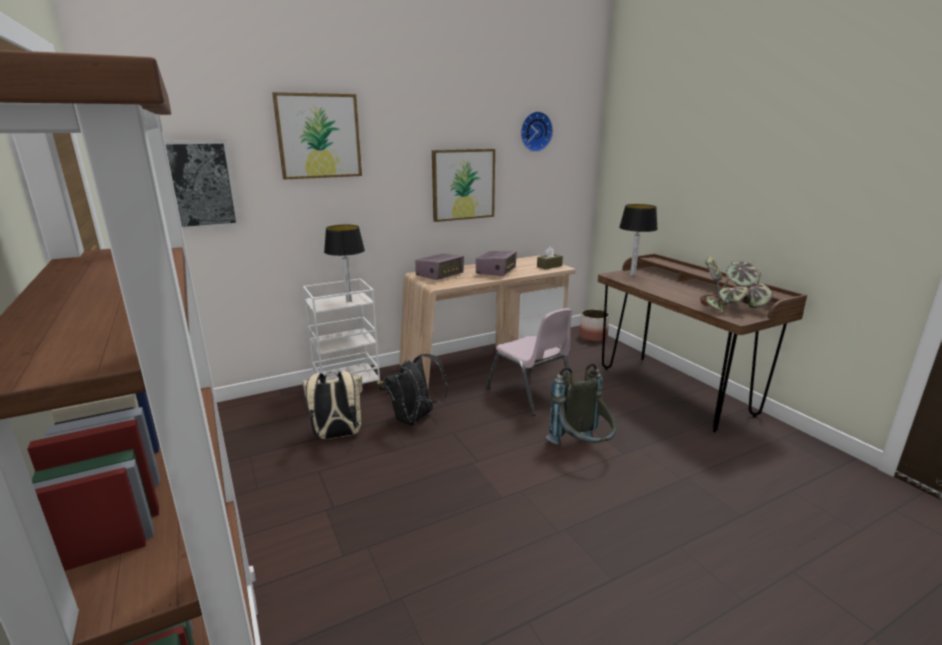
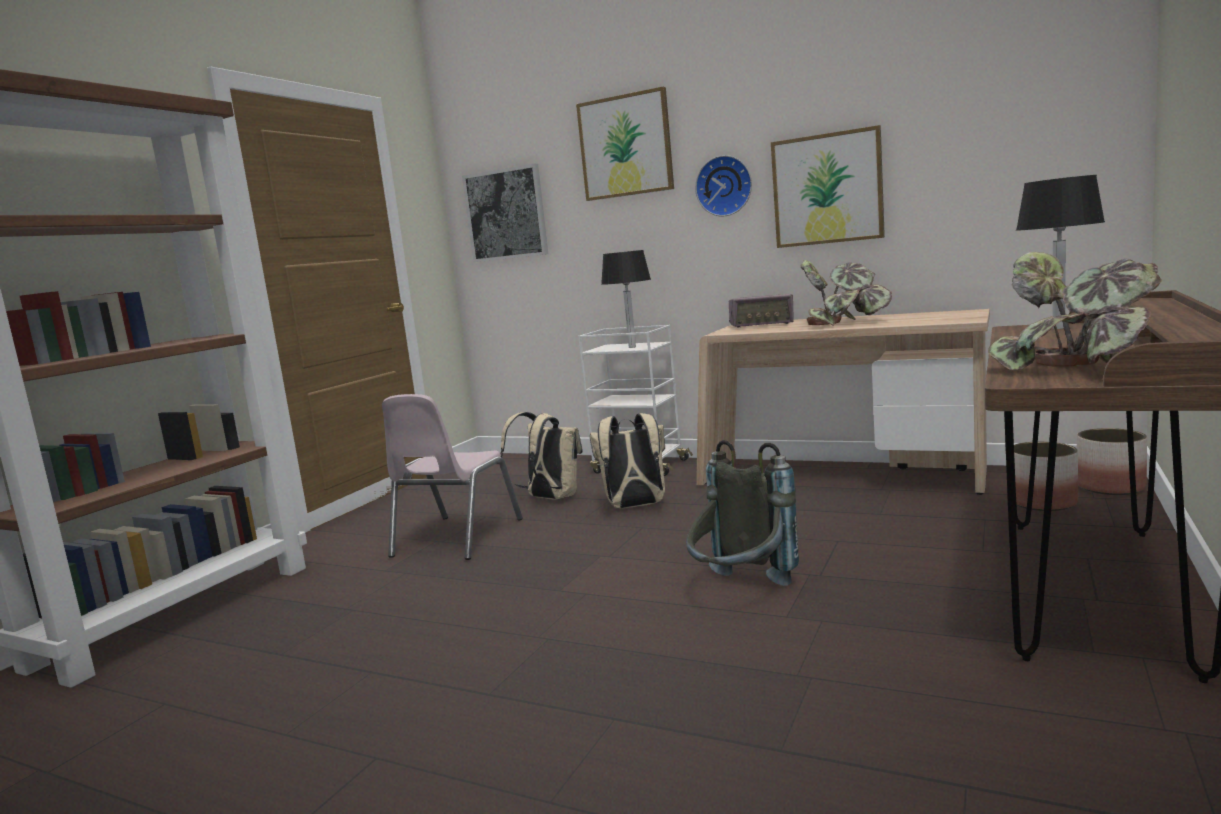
camera: 55 degrees right, 10 degrees down
(415, 419) = (635, 506): black backpack -> beige backpack
(496, 271) = (844, 323): radio -> potted plant
(530, 394) = (816, 522): pink chair -> pink chair (456, 538)
(535, 131) = (969, 83): wall clock -> wall clock (724, 186)
(549, 266) = (950, 319): brown tissue box -> none
(588, 352) = (1043, 502): none -> planter

